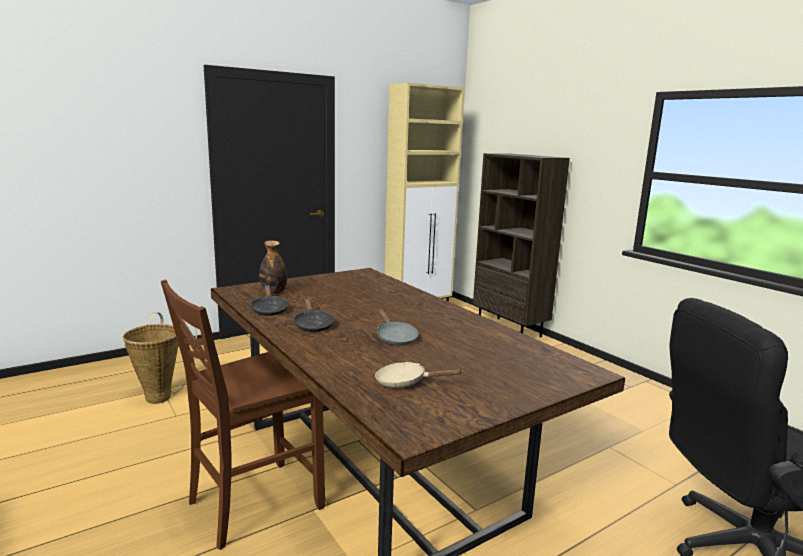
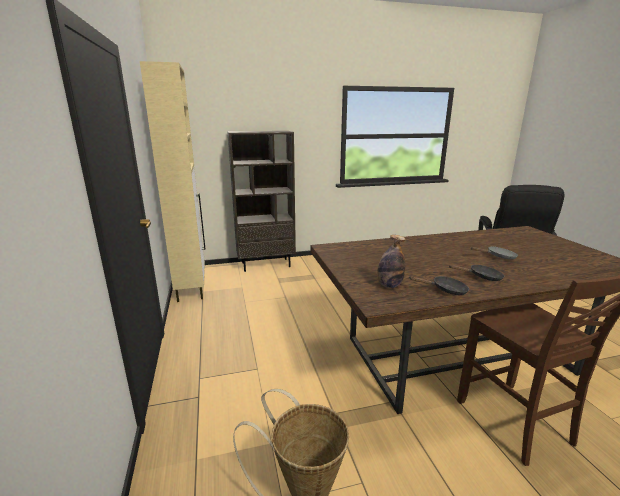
camera: 70 degrees left, 5 degrees up
(406, 382) = (573, 263): beige frying pan -> none

